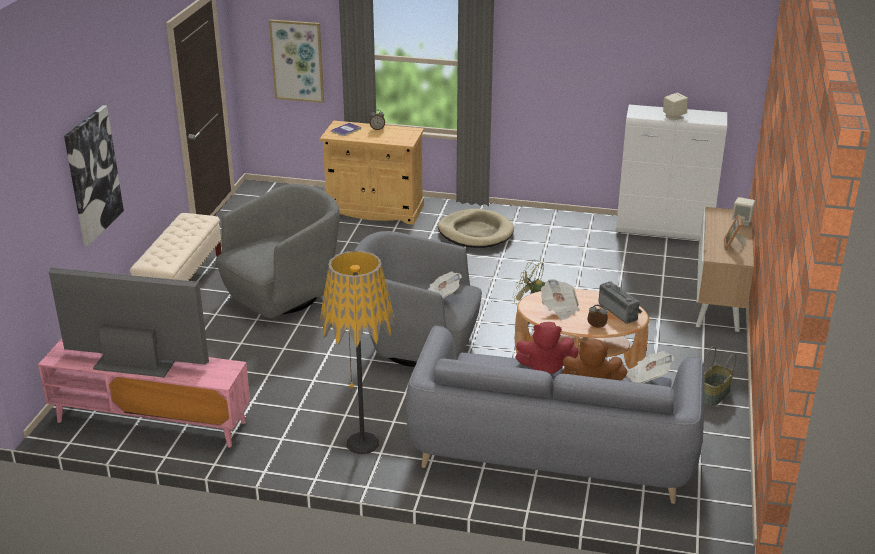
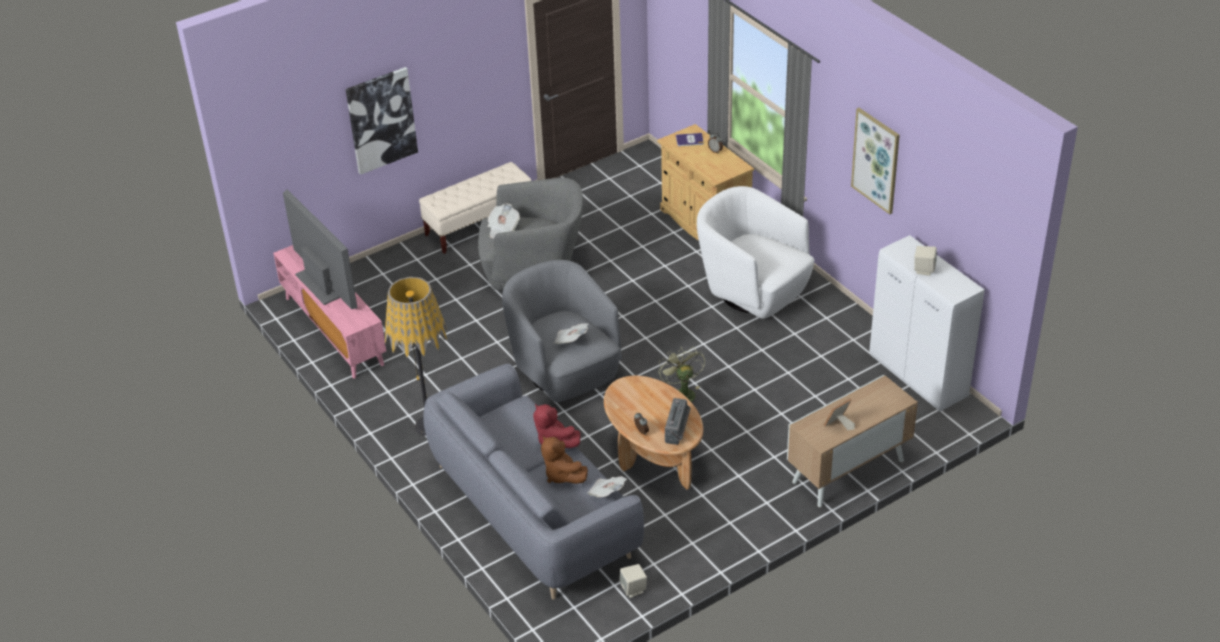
camera: 45 degrees right, 10 degrees up
(297, 61) = (686, 53): picture -> picture (876, 160)
(475, 232) = (753, 290): beige dog bed -> white armchair
(559, 309) = (639, 401): newspaper -> newspaper (502, 229)
(714, 395) = (709, 544): basket -> none
(742, 221) = (889, 407): beige speaker -> beige speaker (633, 589)

